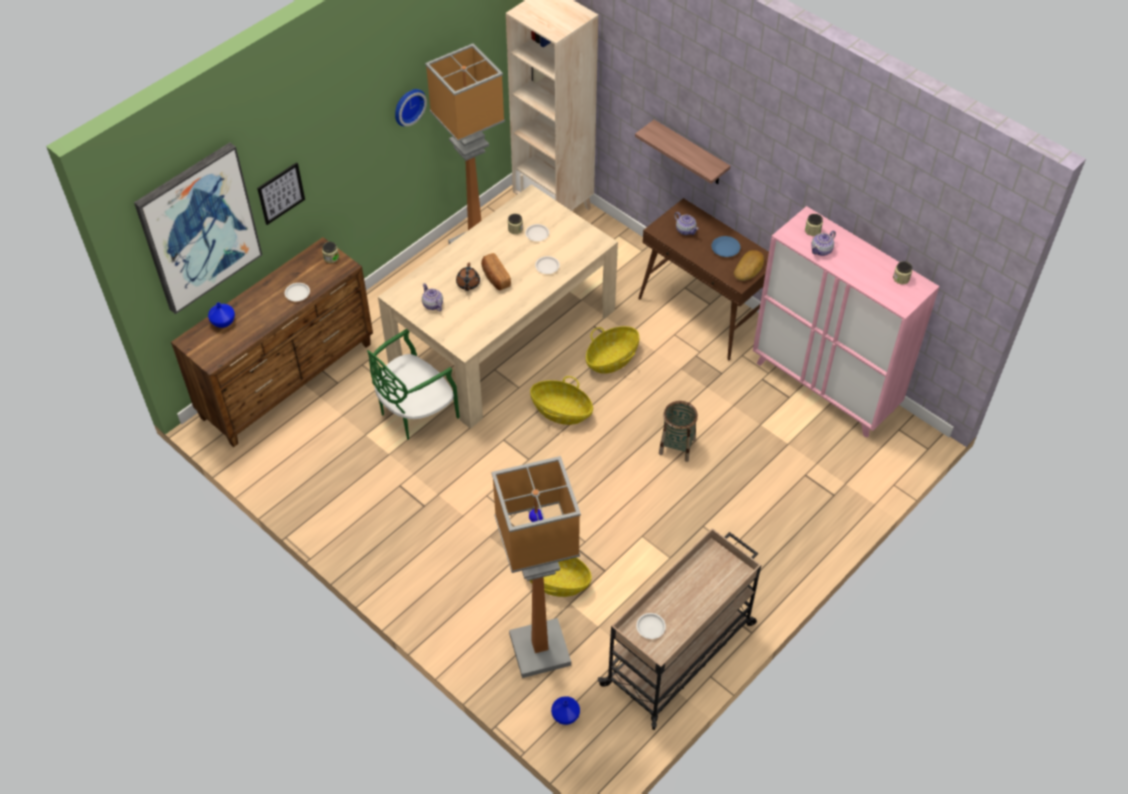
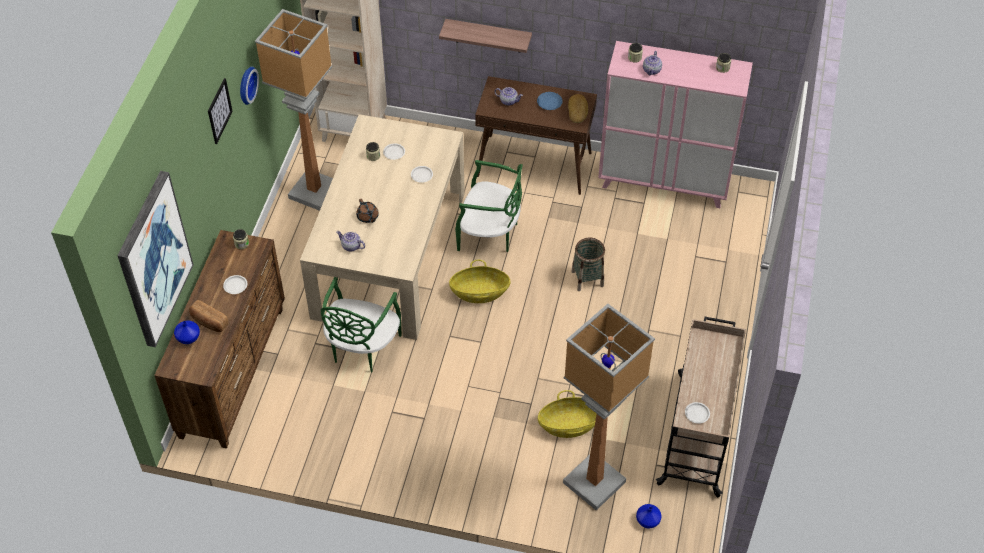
camera: 30 degrees left, 0 degrees up
(281, 193) = (191, 202): picture -> picture (219, 111)
(495, 277) = (386, 202): bread -> bread (209, 322)
(612, 359) = (489, 233): basket -> green chair

